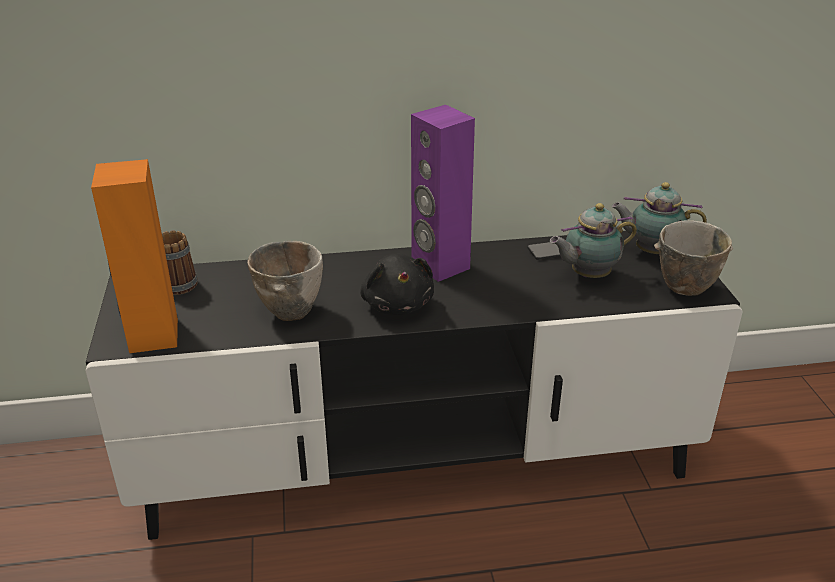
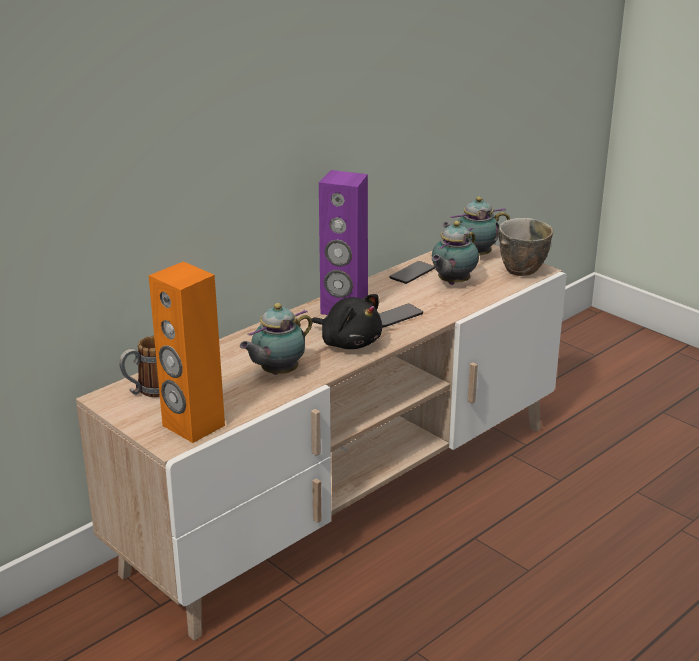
camera: 35 degrees left, 5 degrees down
(292, 310) = (277, 373): bowl -> teapot
(417, 460) = (348, 495): black tv stand -> beige tv stand
(480, 293) = (396, 317): none -> phone

